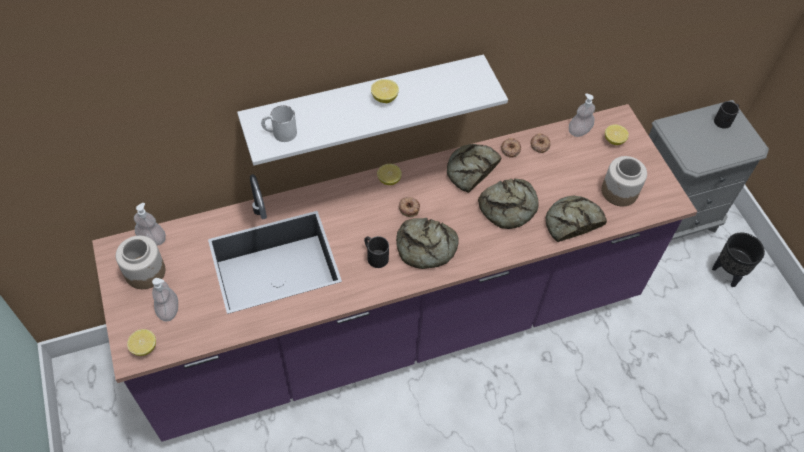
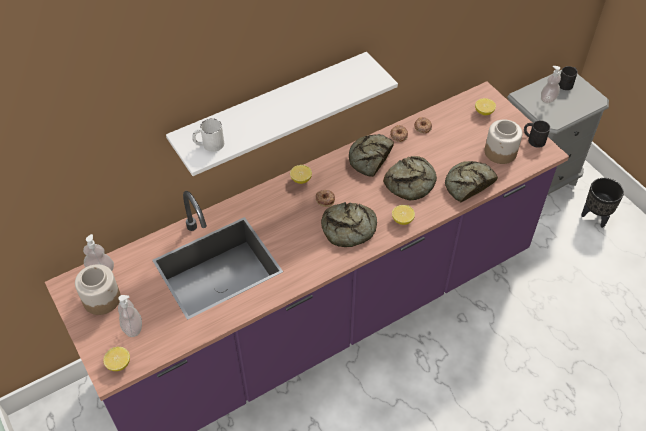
camera: 10 degrees left, 5 degrees down
(375, 255) = (306, 244): black mug -> black mug (533, 139)
(384, 98) = (292, 100): lemon -> lemon (402, 220)
(579, 131) = (452, 110): soap dispenser -> soap dispenser (548, 99)

